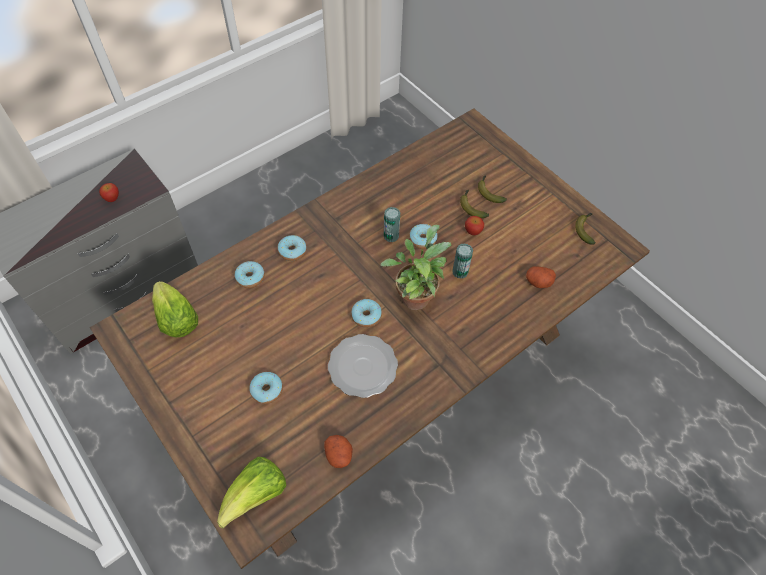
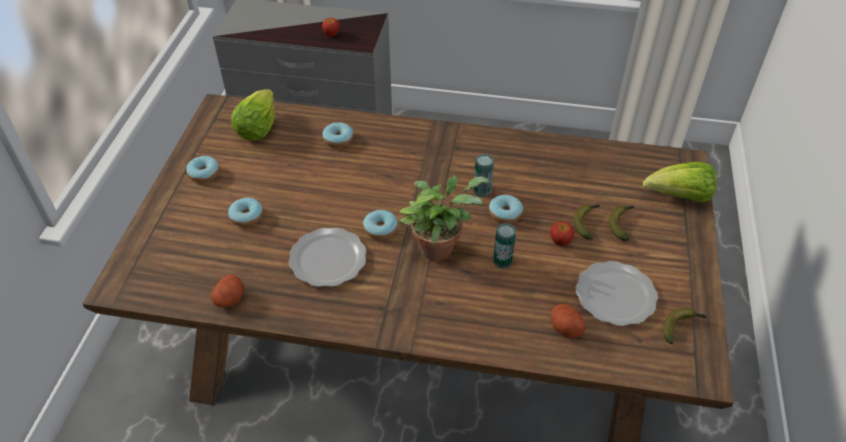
camera: 50 degrees right, 10 degrees down
(256, 495) = (149, 272): lettuce -> lettuce (679, 197)
(292, 251) = (391, 145): donut -> donut (204, 174)
(538, 240) = (615, 296): none -> plate

